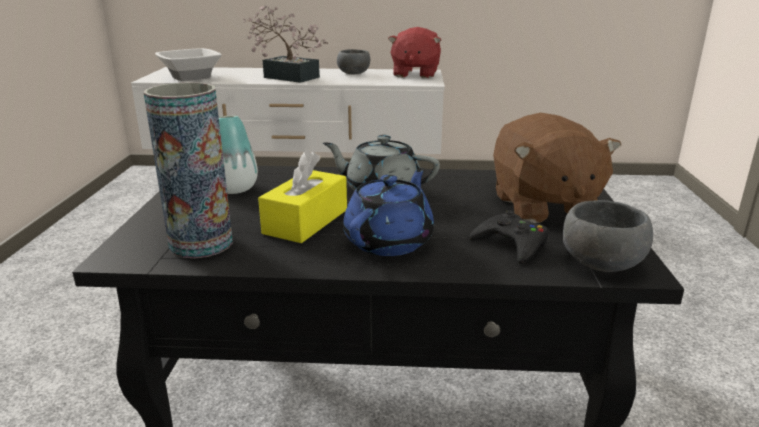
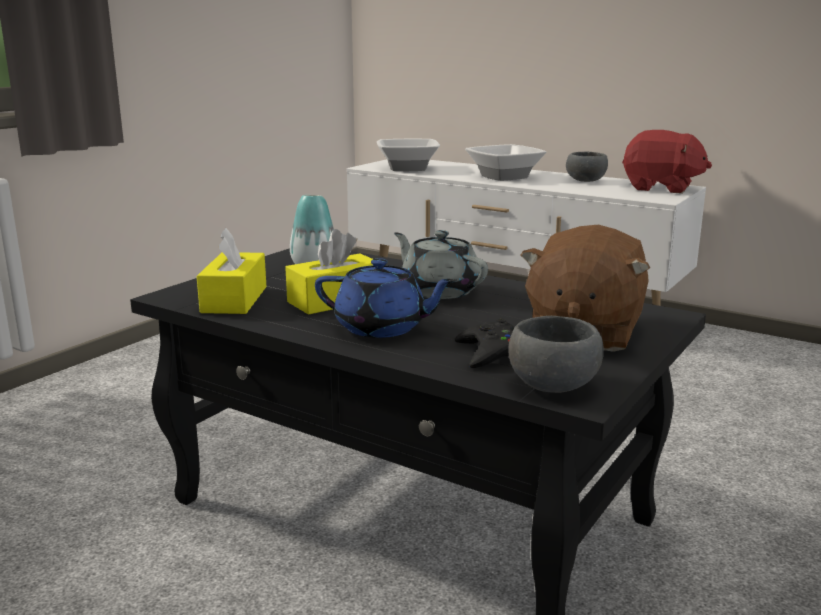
camera: 30 degrees right, 5 degrees down
(201, 243) = (234, 299): vase -> yellow tissue box
(287, 76) = (505, 177): potted plant -> bowl
(390, 241) = (382, 328): blue teapot -> blue teapot turned 45 degrees clockwise
(414, 74) = (661, 188): red plush toy -> red plush toy turned 105 degrees counterclockwise

